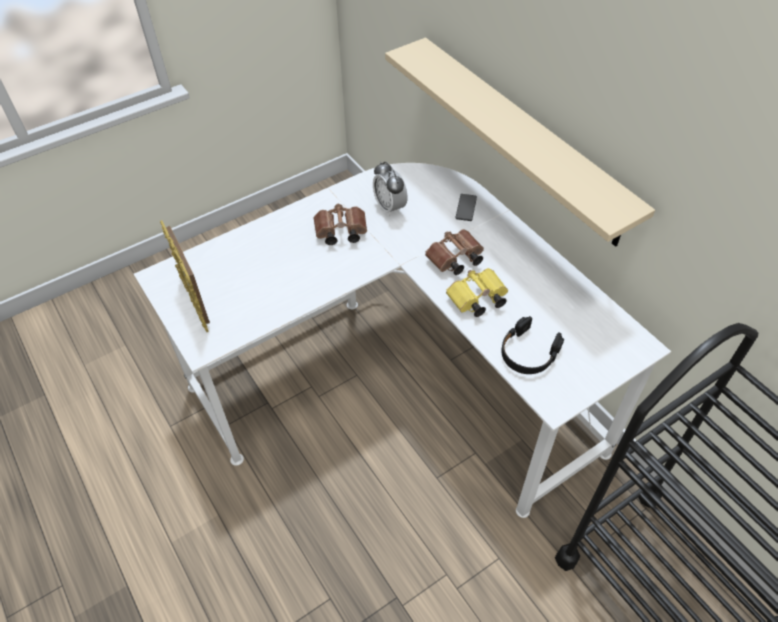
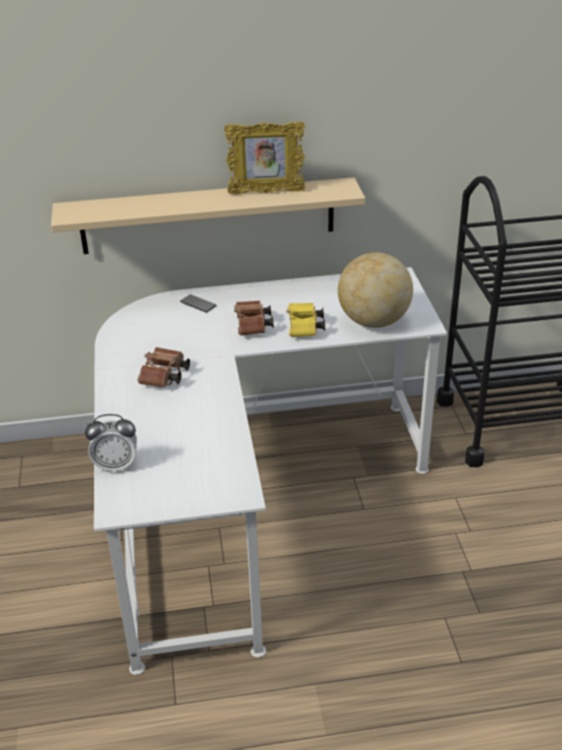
camera: 65 degrees left, 15 degrees down
(196, 303) = (178, 488): picture frame -> picture frame (266, 192)
(390, 207) = (158, 341): alarm clock -> alarm clock (116, 465)
(528, 353) = (373, 321): black headphones -> globe

